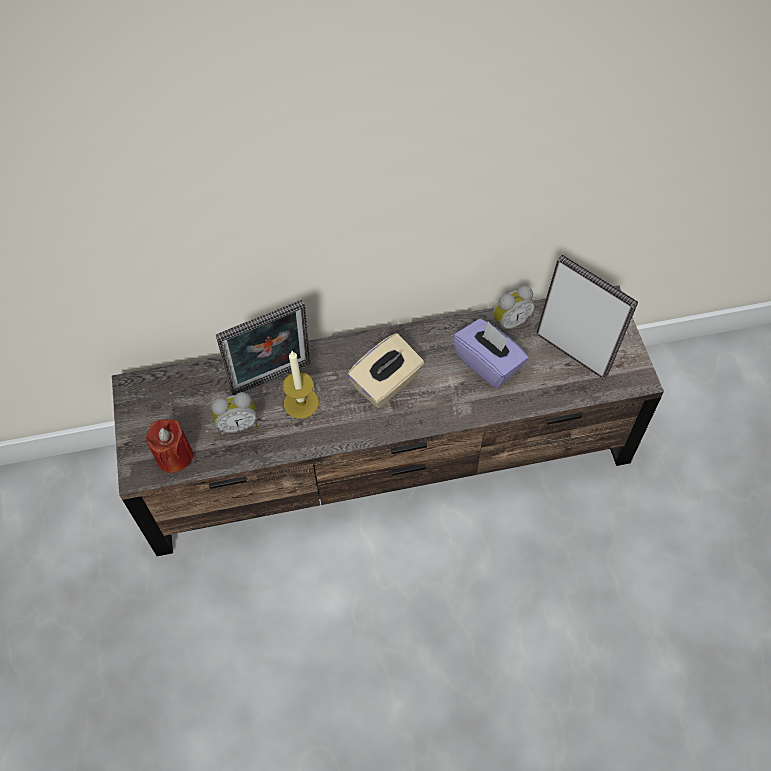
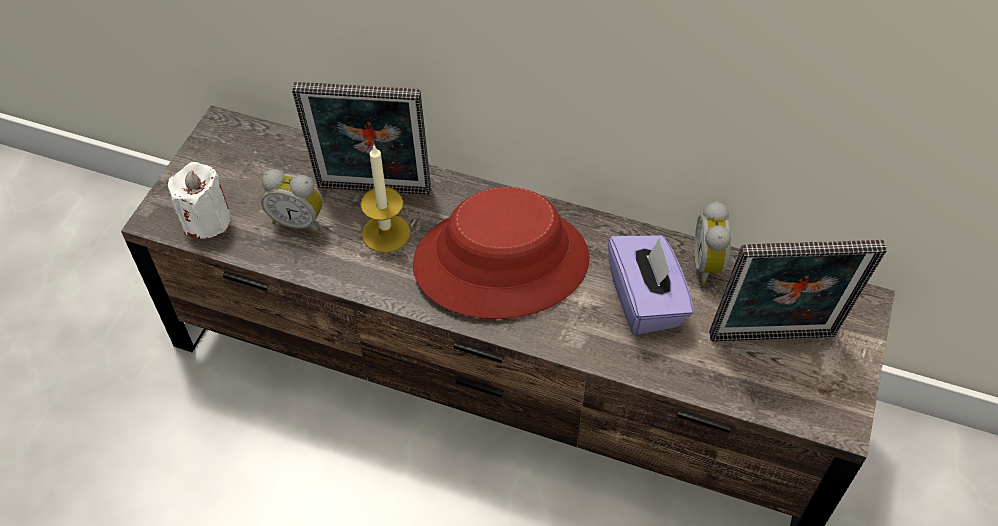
camera: 30 degrees right, 5 degrees down
(174, 456) = (206, 220): red candle -> white candle
(387, 383) = (501, 261): beige tissue box -> red hat
(510, 322) = (710, 265): alarm clock -> alarm clock turned 90 degrees clockwise
(574, 350) = (773, 341): picture frame -> picture frame turned 105 degrees clockwise

